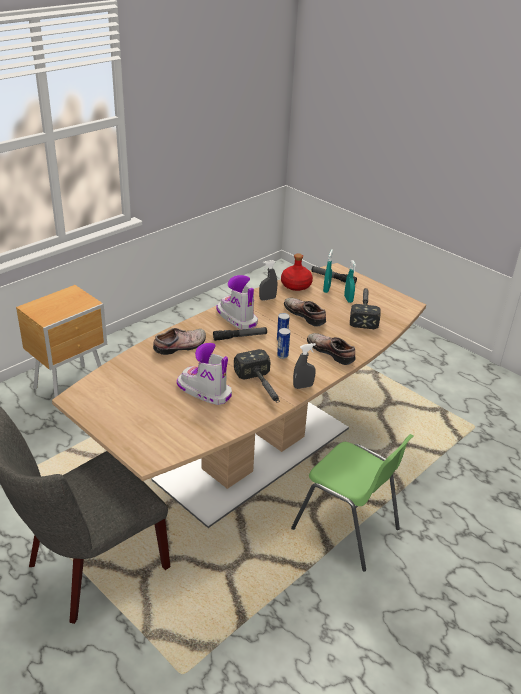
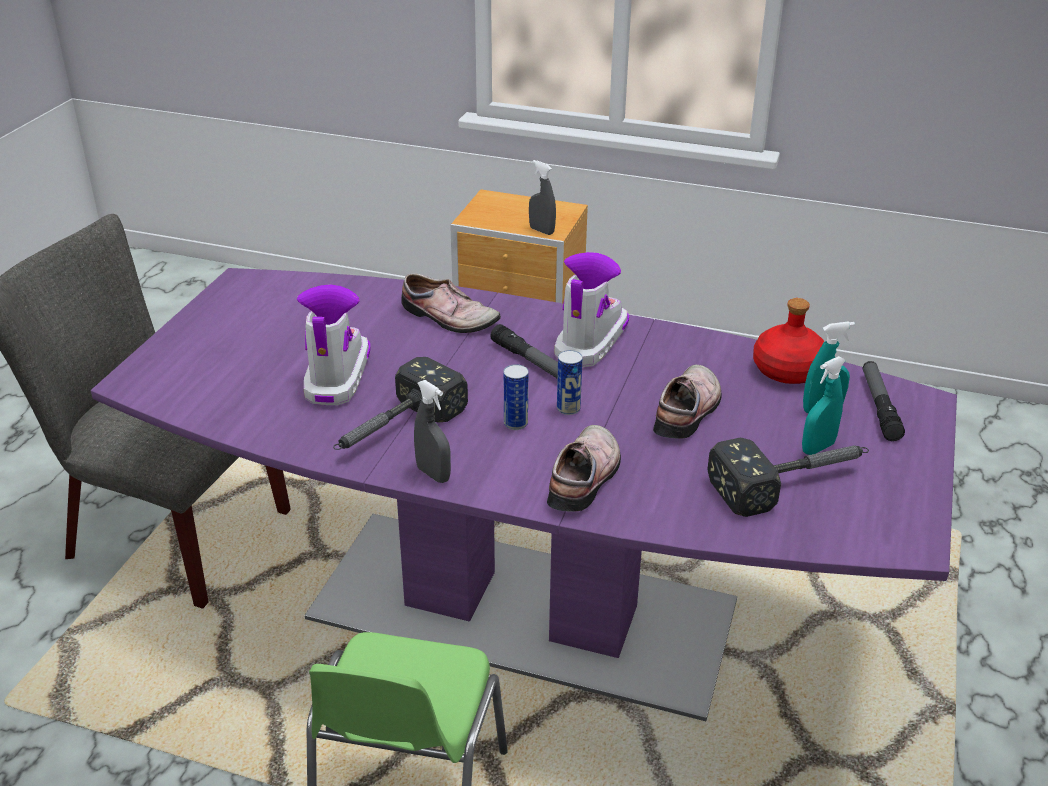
camera: 65 degrees right, 0 degrees up
(254, 454) = (521, 610): brown dining table -> purple dining table
(267, 299) = (695, 353): grey spray bottle -> grey spray bottle (541, 231)

